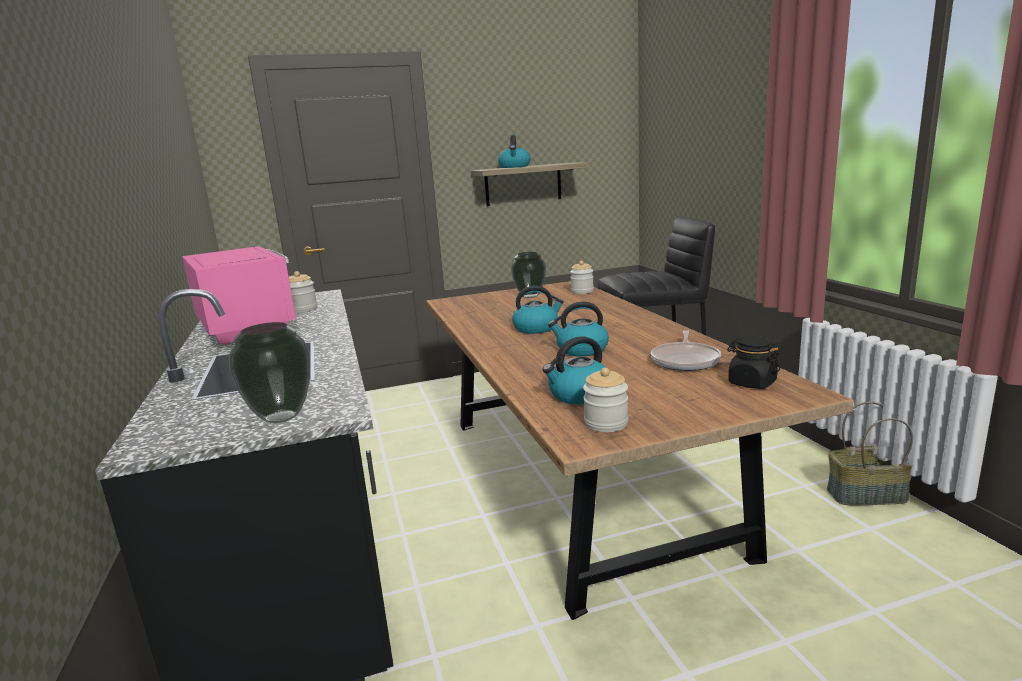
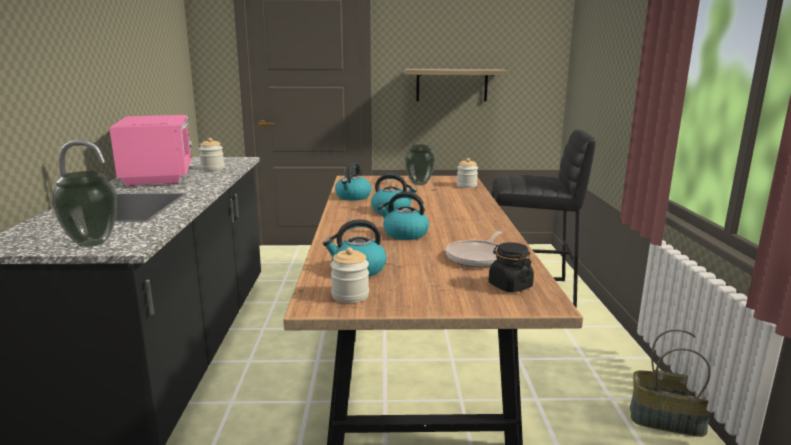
camera: 15 degrees right, 0 degrees up
(515, 167) = (441, 69): kettle -> kettle (353, 197)

